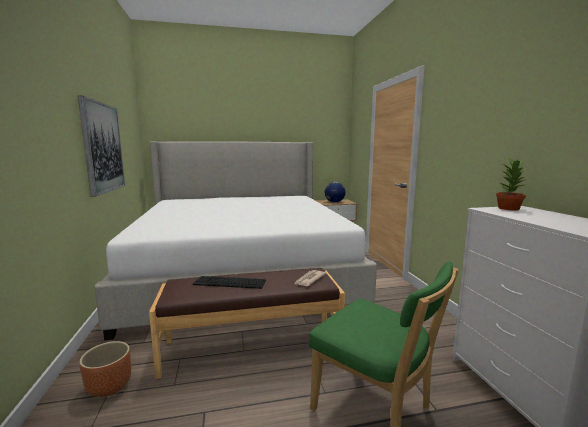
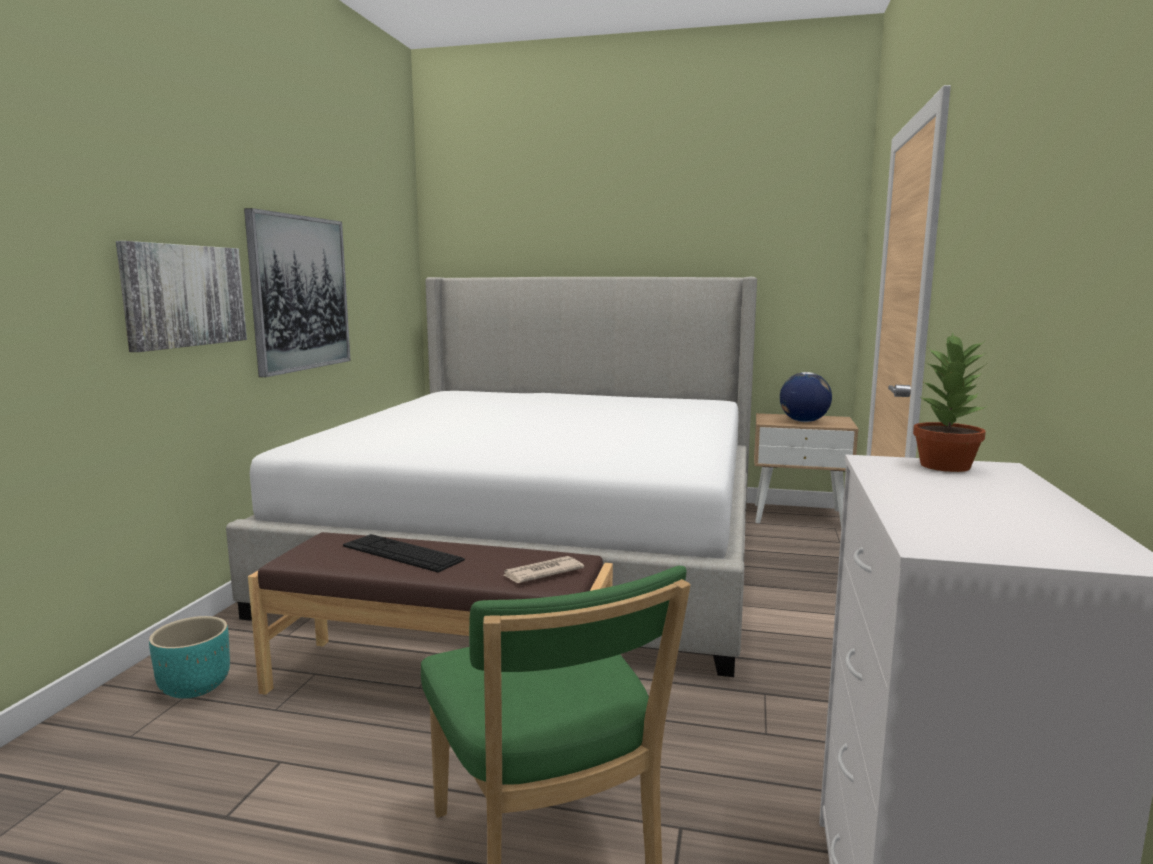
camera: 25 degrees right, 0 degrees up
(56, 147) = (184, 295): none -> picture
(109, 387) = (194, 688): brown planter -> turquoise planter

